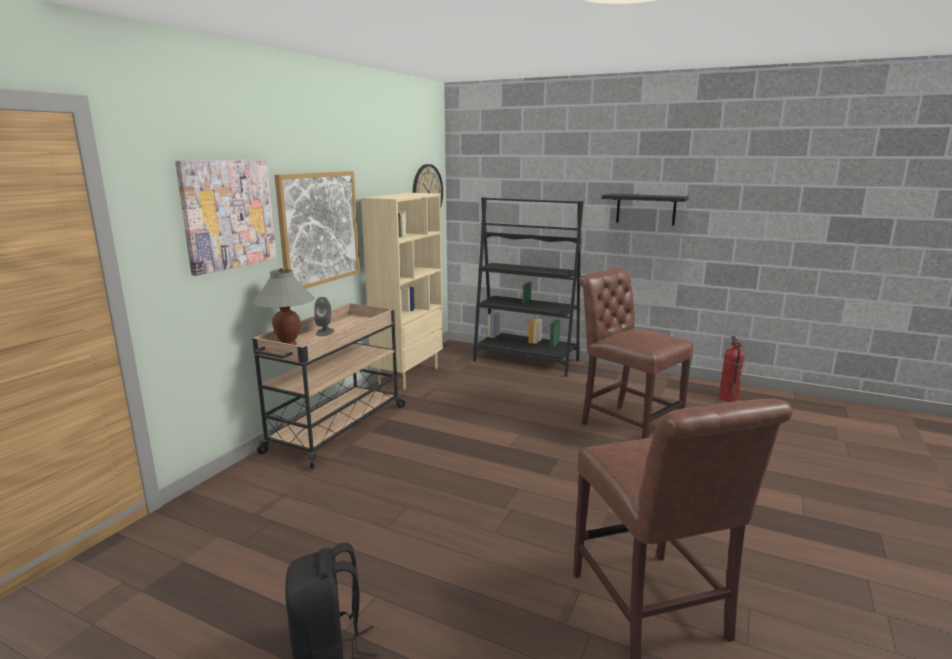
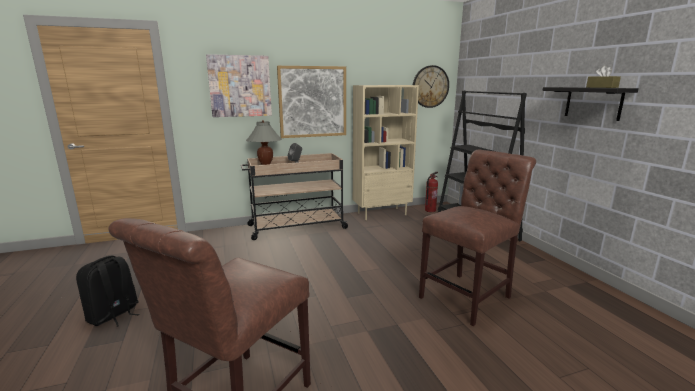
camera: 45 degrees right, 0 degrees up
(626, 424) = (468, 296): brown chair -> brown chair turned 45 degrees clockwise
(662, 196) = (602, 87): none -> brown tissue box
(727, 398) = (625, 321): fire extinguisher -> fire extinguisher (430, 210)

